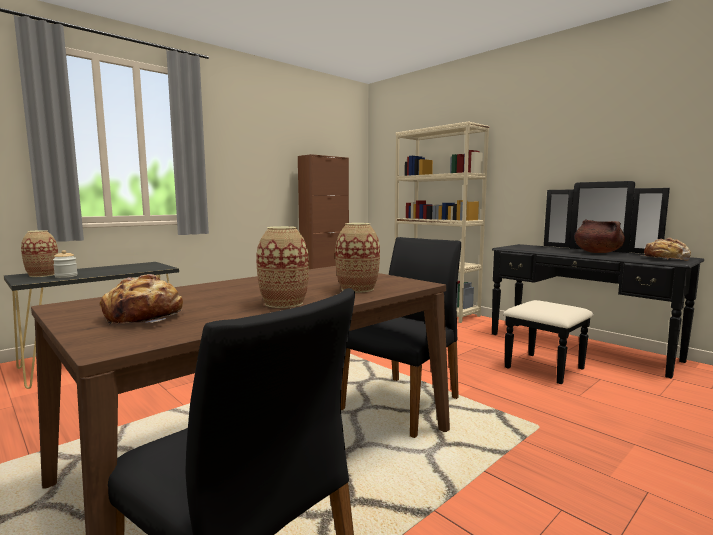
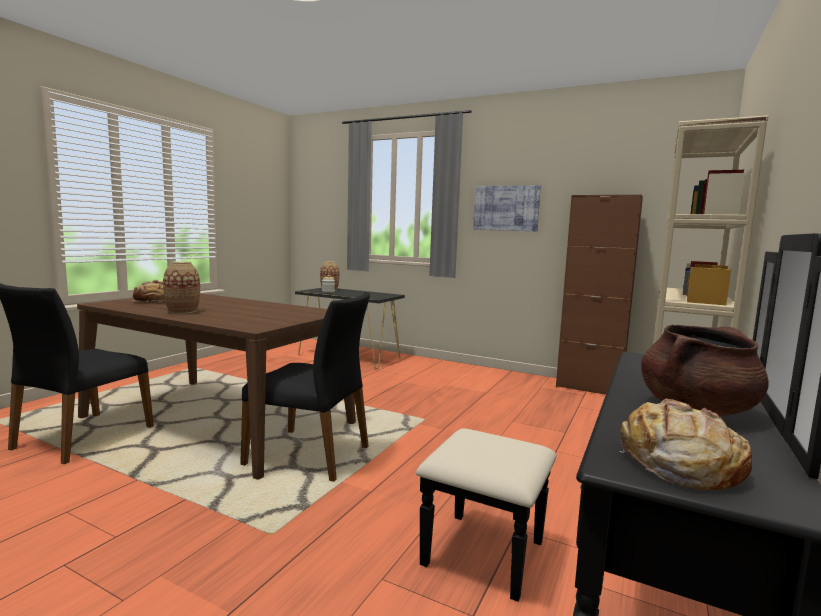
camera: 70 degrees right, 0 degrees up
(242, 162) = (506, 208): none -> picture
(357, 289) = (231, 318): vase -> none

